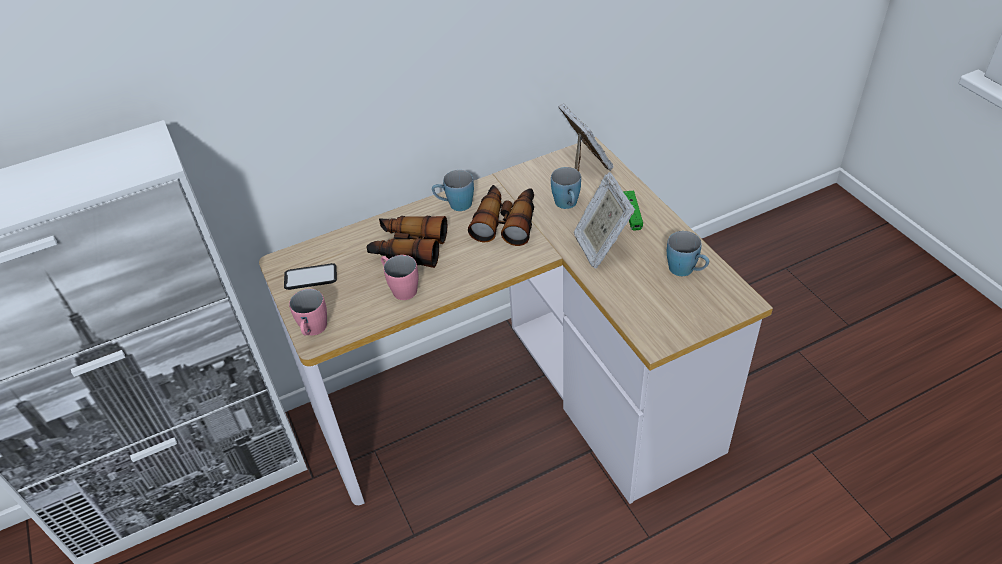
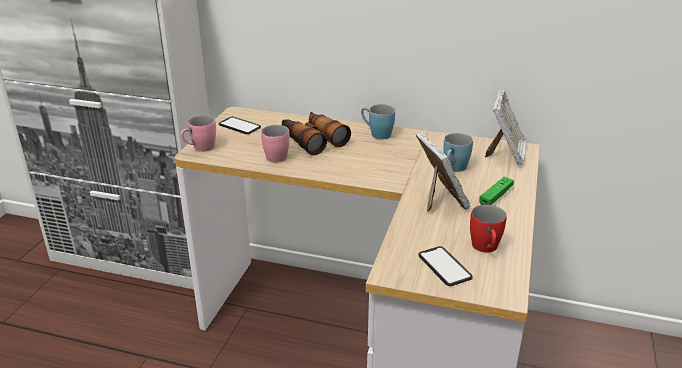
camera: 40 degrees right, 15 degrees down
(506, 221) = (395, 156): binoculars -> none
(601, 246) = (441, 201): picture frame -> picture frame turned 135 degrees clockwise
(681, 308) = (444, 267): none -> phone
(686, 271) = (486, 249): blue mug -> red mug

